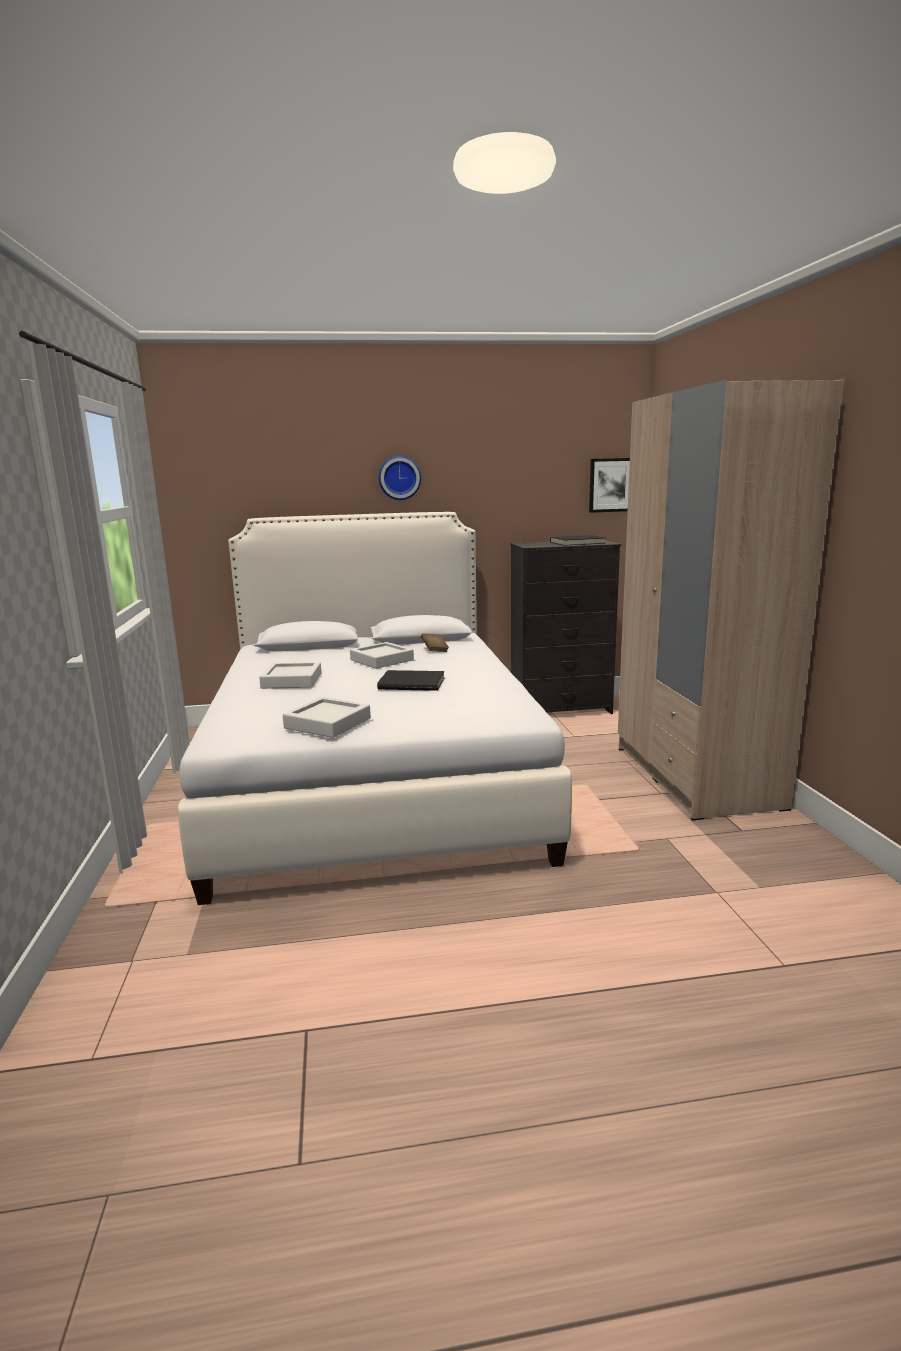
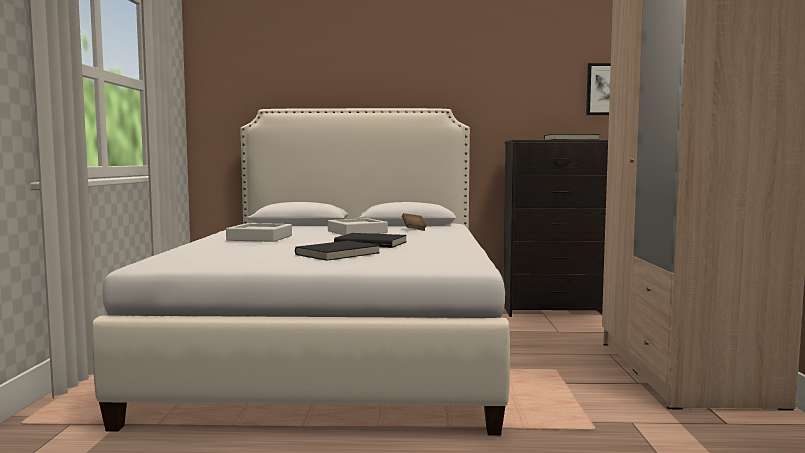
camera: 10 degrees right, 10 degrees down
(327, 723) = (262, 258): grey tray -> none
(394, 707) = (338, 254): none -> black book
(399, 478) = (400, 78): wall clock -> none

